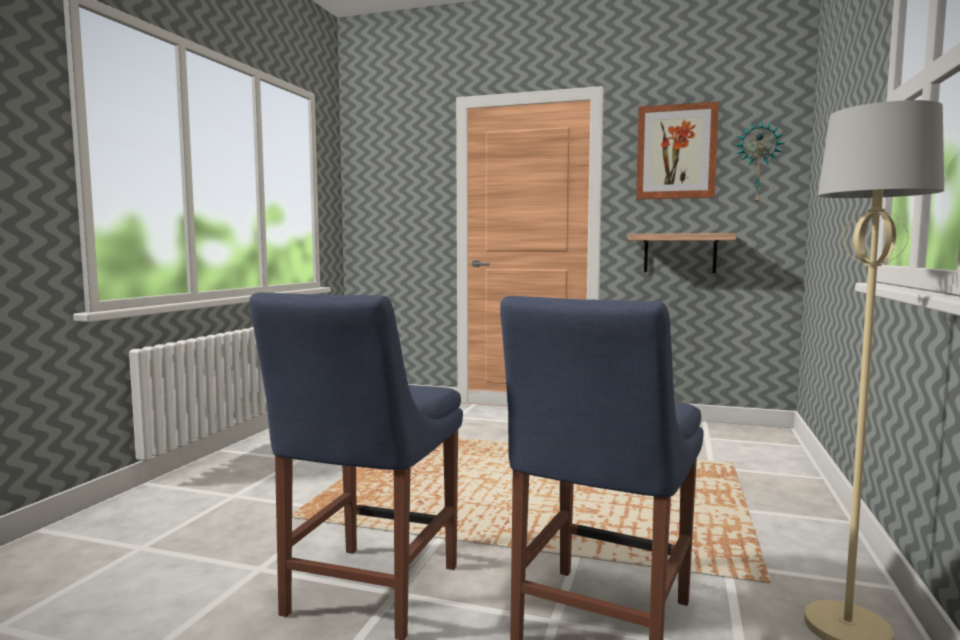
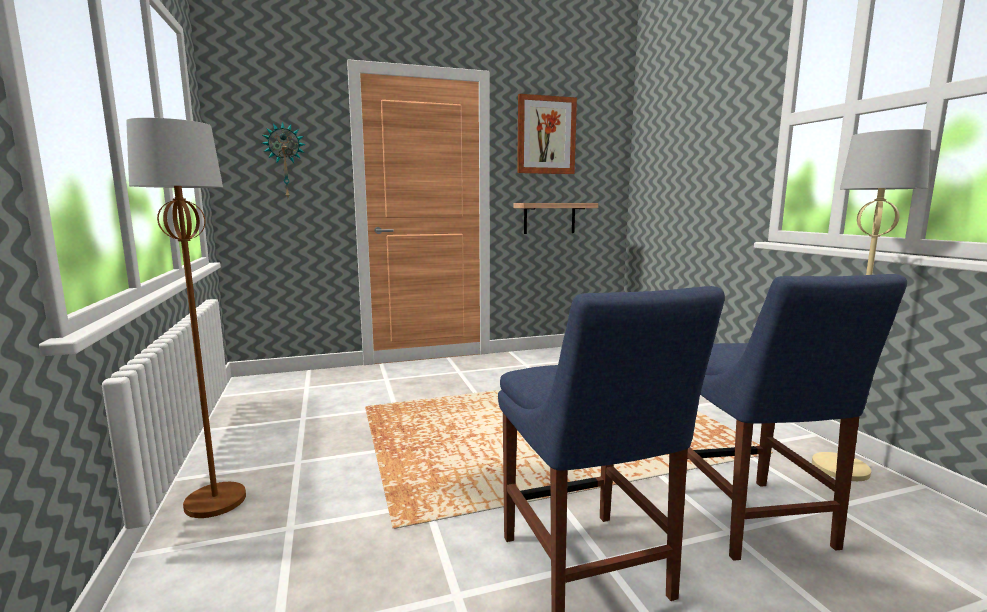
camera: 35 degrees left, 5 degrees up
(221, 468) = (216, 501): none -> brown floor lamp
(758, 163) = (600, 149): wall clock -> wall clock (285, 161)

